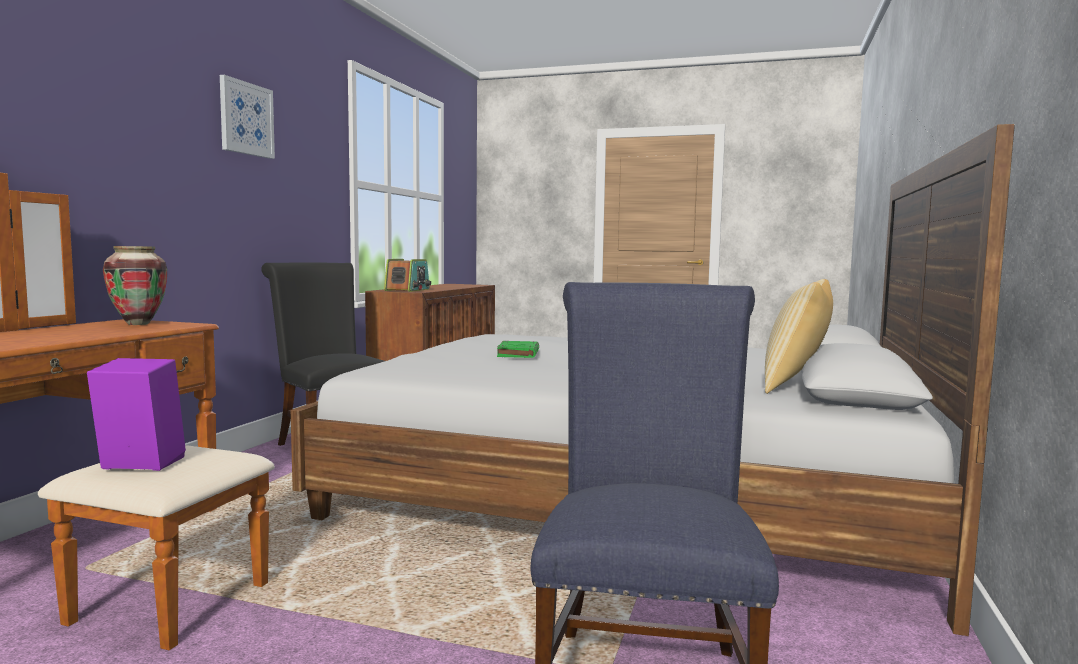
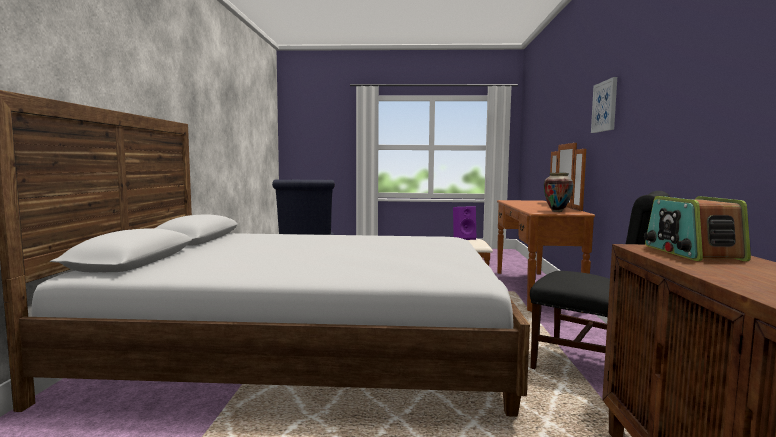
camera: 165 degrees right, 0 degrees up
(246, 119) = (670, 55): picture -> picture (605, 106)
(518, 354) = (391, 250): green book -> none
(796, 385) = (220, 239): pillow -> none

